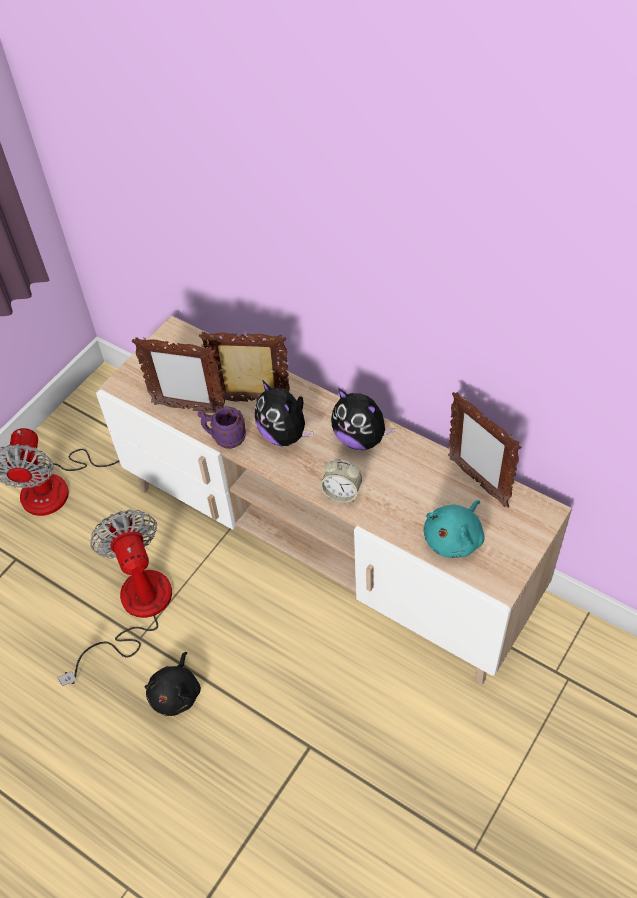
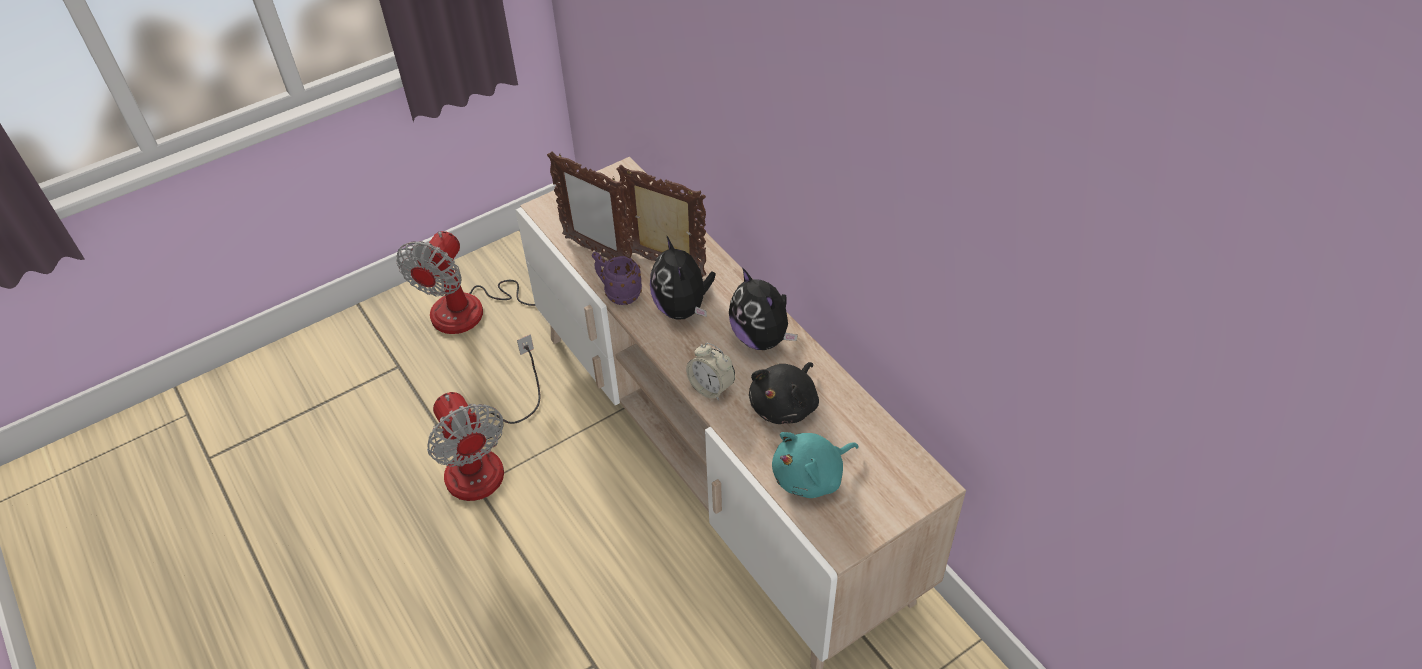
camera: 20 degrees right, 5 degrees down
(134, 611) = (486, 457): fan -> fan turned 150 degrees clockwise
(176, 693) = (485, 556): black plush toy -> black plush toy (785, 405)
(477, 481) = (869, 425): picture frame -> none

